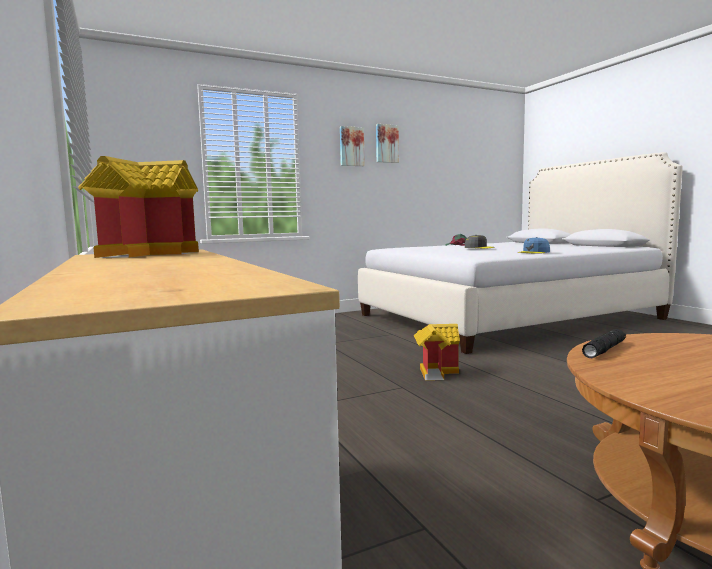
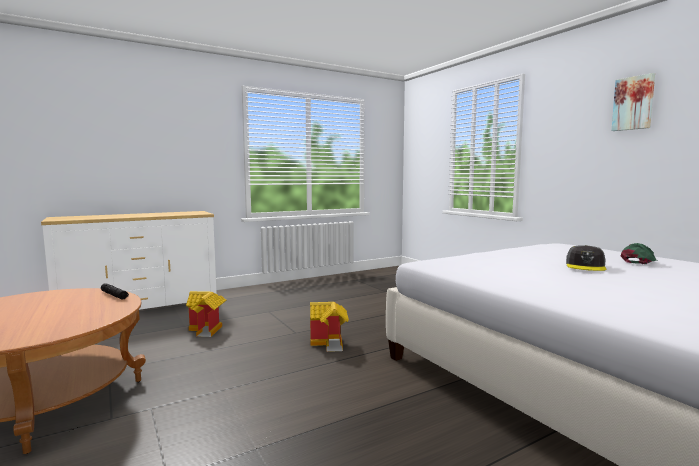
camera: 85 degrees right, 0 degrees up
(149, 254) = (186, 213): toy house -> toy house (208, 330)
(351, 146) = (579, 116): picture -> none
(534, 252) = (510, 281): blue cap -> none

